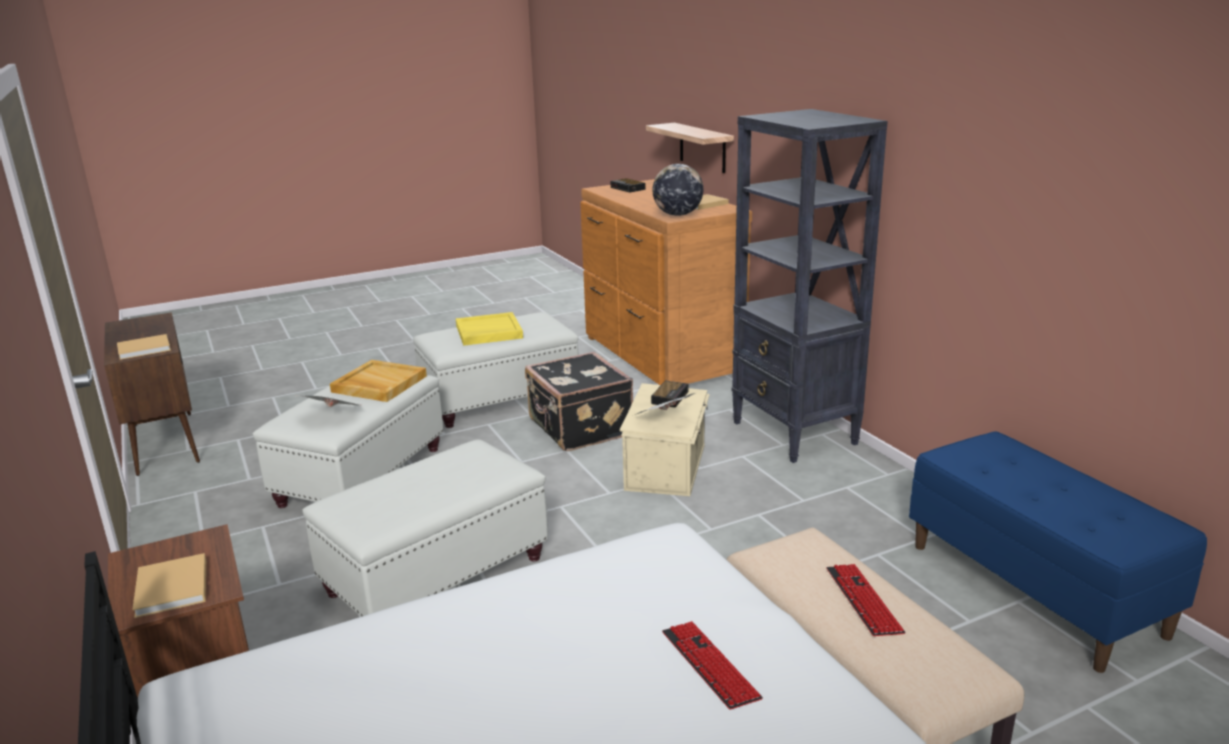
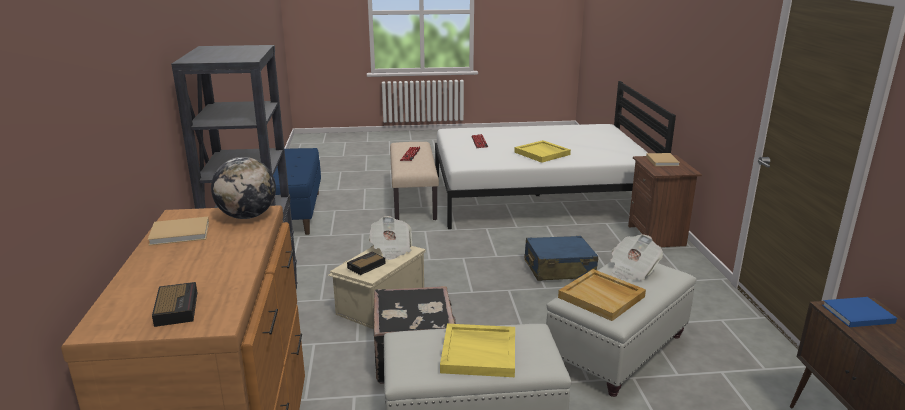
camera: 160 degrees left, 0 degrees up
(146, 348) = (856, 314): beige book -> blue book
(438, 575) = (558, 269): white ottoman -> blue suitcase
(494, 637) = (542, 153): none -> yellow tray
(702, 147) = (98, 204): shelf -> none

